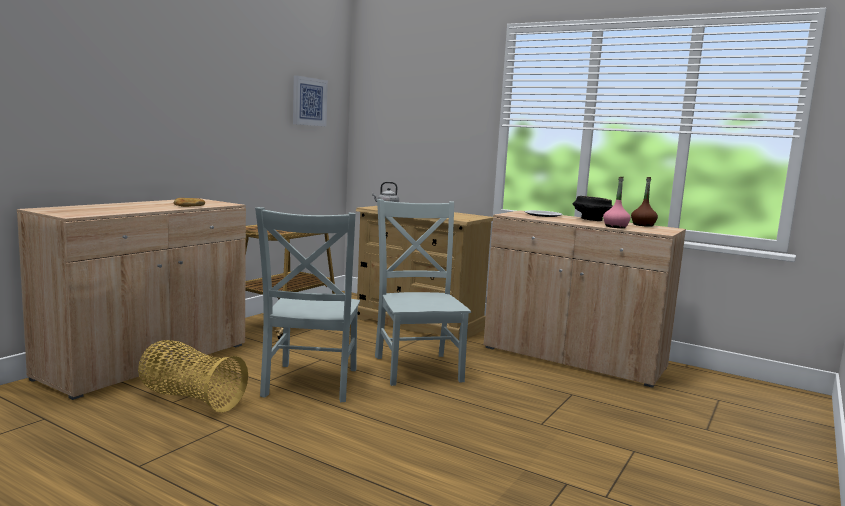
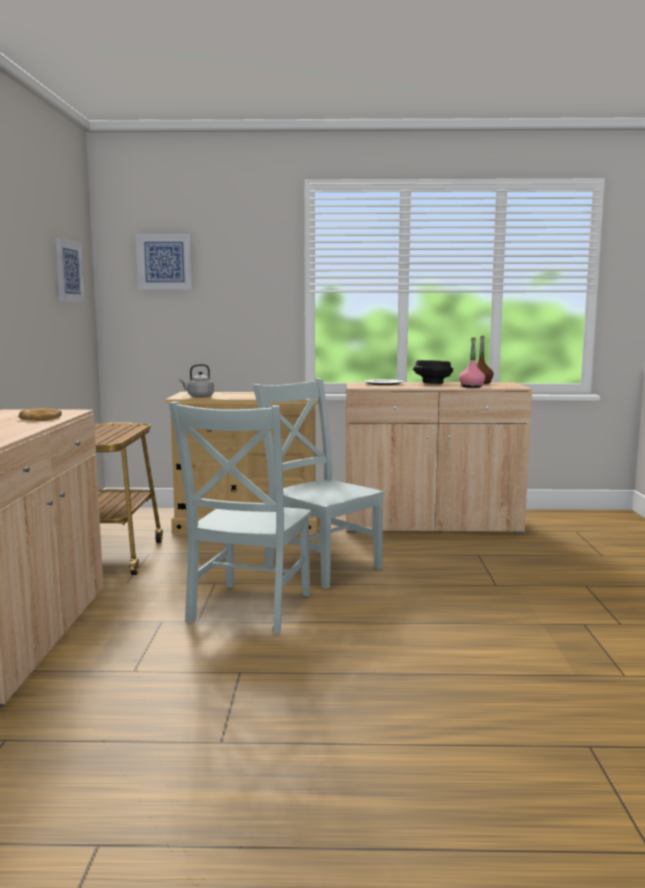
camera: 30 degrees left, 0 degrees up
(190, 398) = (147, 661): basket -> none
(310, 384) = (248, 610): grey chair -> grey chair turned 45 degrees clockwise
(396, 96) = (164, 261): none -> picture

